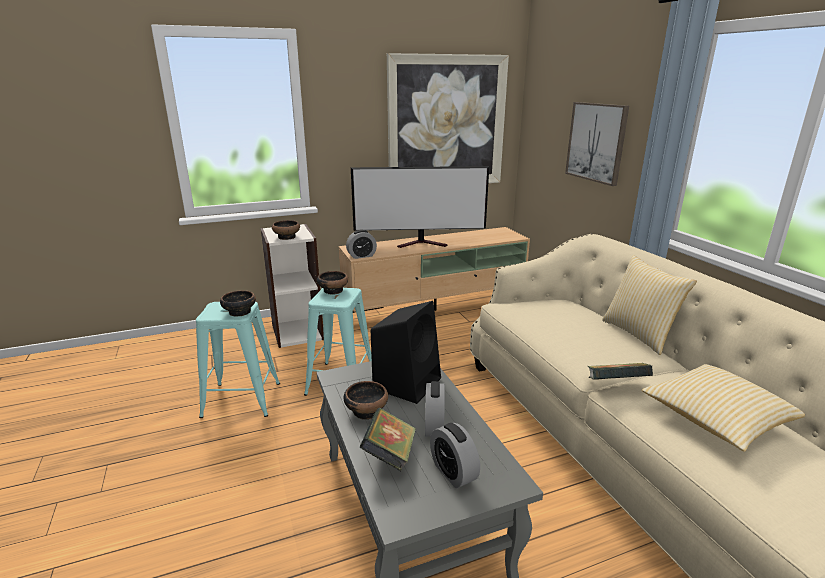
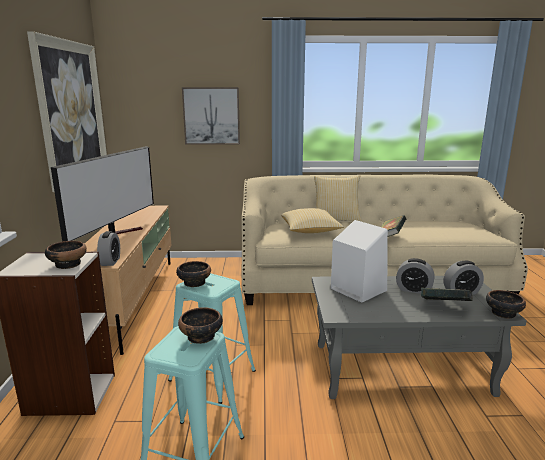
camera: 70 degrees left, 5 degrees down
(366, 410) = (391, 308): bowl -> bowl (502, 313)
(407, 382) = (357, 289): black speaker -> white speaker
(715, 420) = (427, 227): pillow -> pillow (310, 231)

